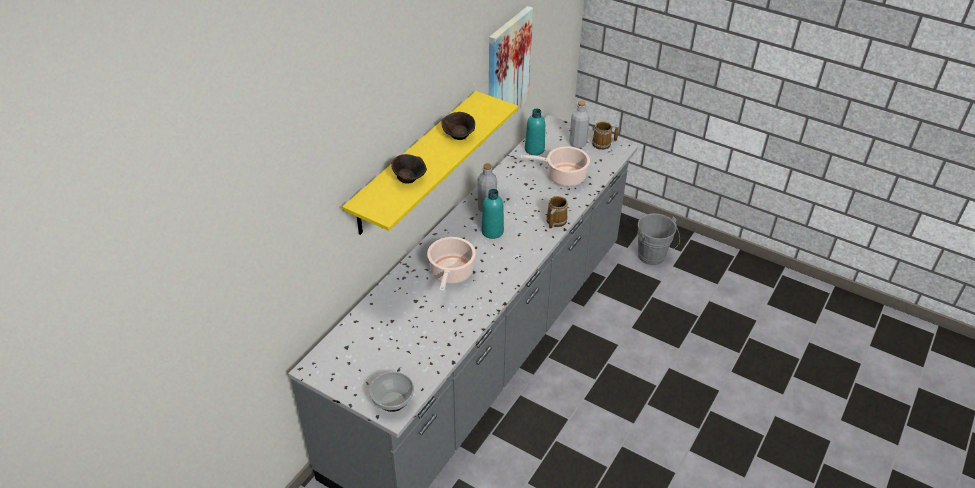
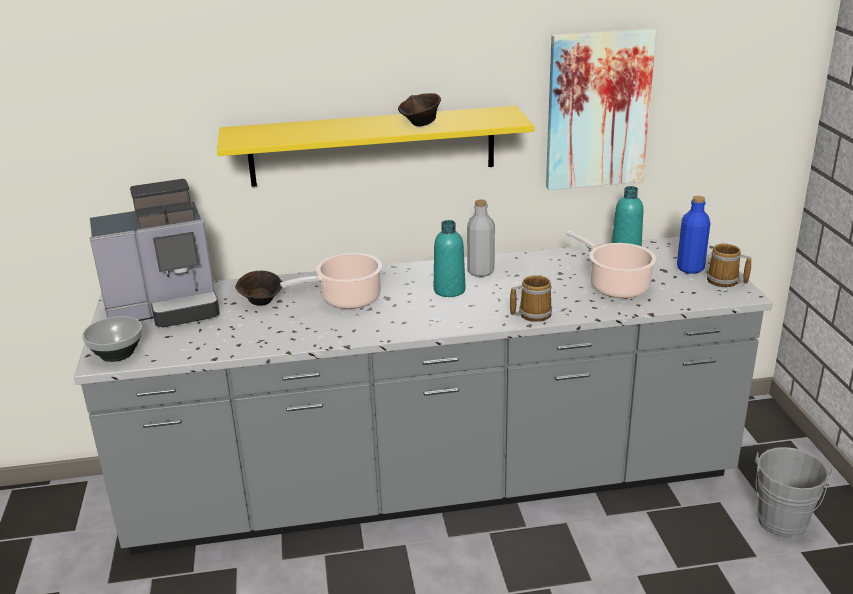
camera: 50 degrees right, 15 degrees down
(358, 353) = (167, 308): none -> coffee machine
(409, 179) = (308, 131): brown bowl -> brown bowl (262, 302)
(577, 143) = (690, 268): grey bottle -> blue bottle

